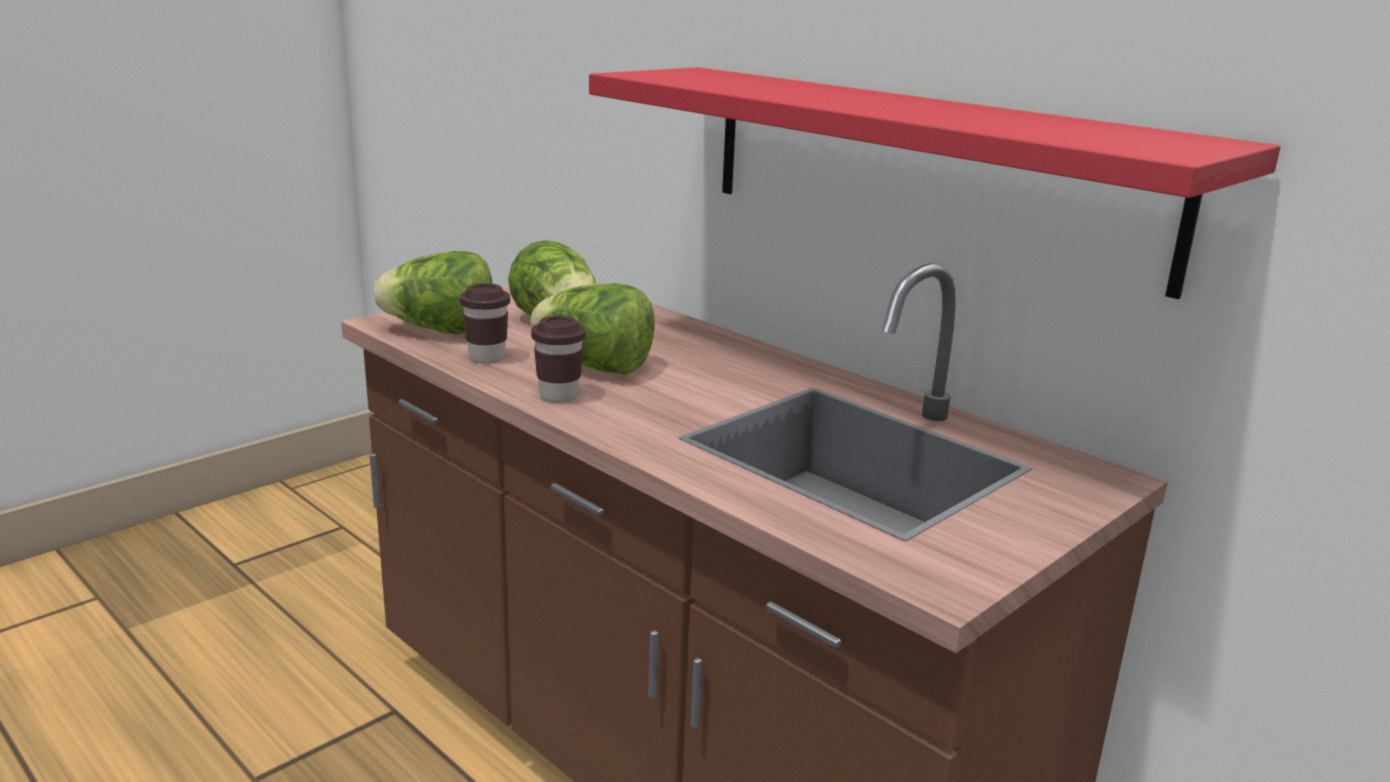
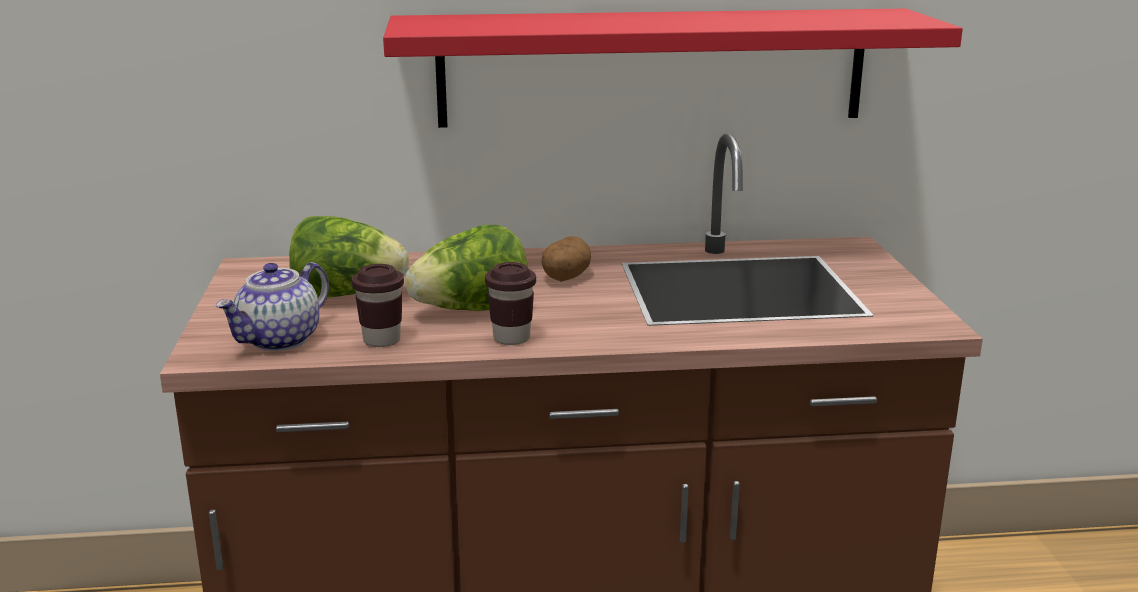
camera: 50 degrees left, 0 degrees up
(441, 331) = (280, 340): lettuce -> teapot
(729, 377) = (565, 278): none -> potato

